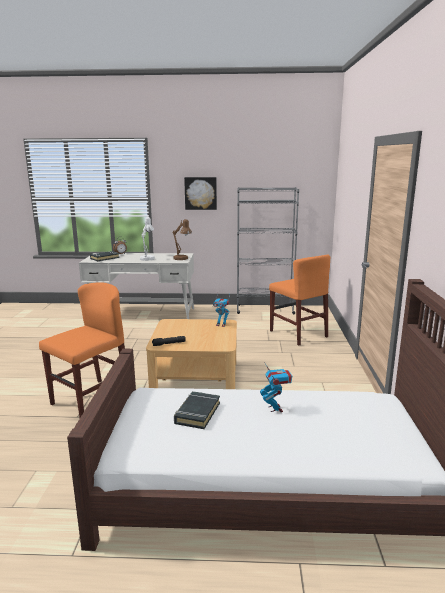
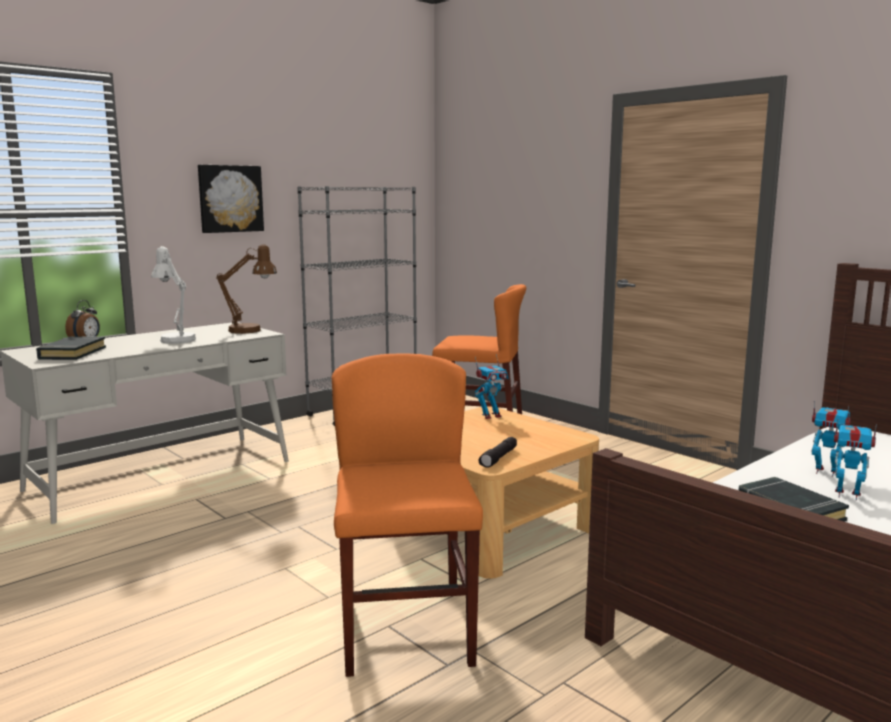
camera: 45 degrees left, 5 degrees down
(246, 421) = (847, 495): none -> toy robot

